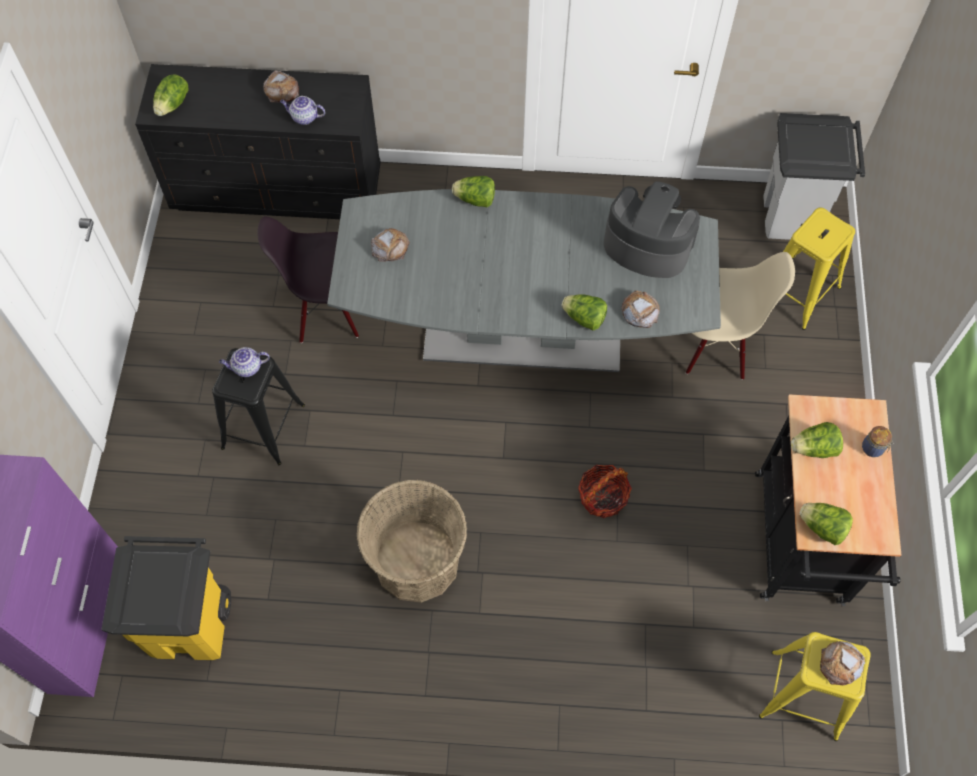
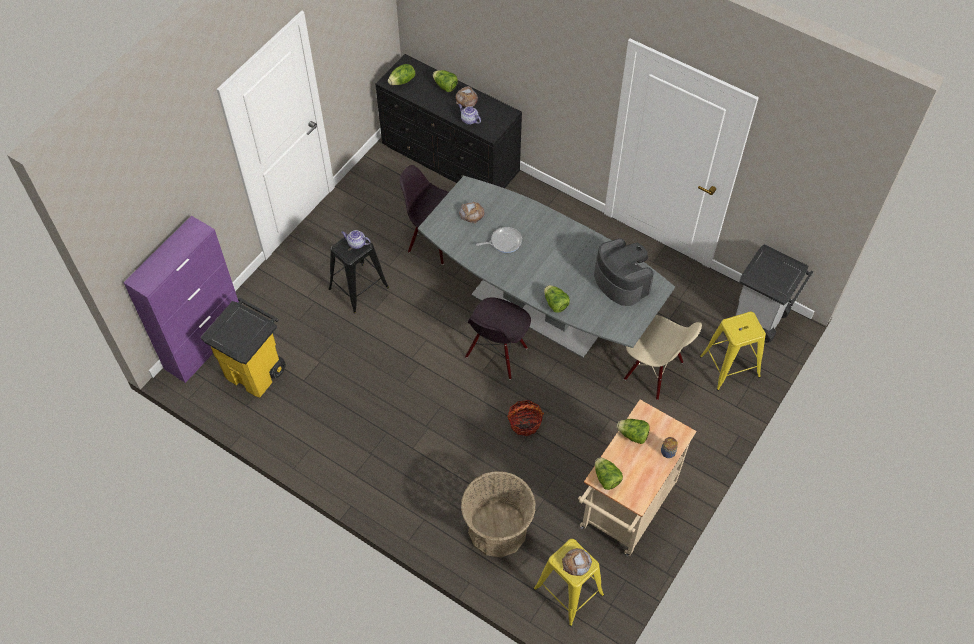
camera: 30 degrees right, 5 degrees down
(416, 561) = (395, 402): basket -> basket (497, 529)
(460, 265) = (504, 242): none -> frying pan
(475, 200) = (538, 209): lettuce -> lettuce (445, 86)
(507, 422) = (497, 353): none -> black chair
(639, 311) = (590, 315): bread -> none
(801, 547) = (625, 511): black cart -> beige cart

